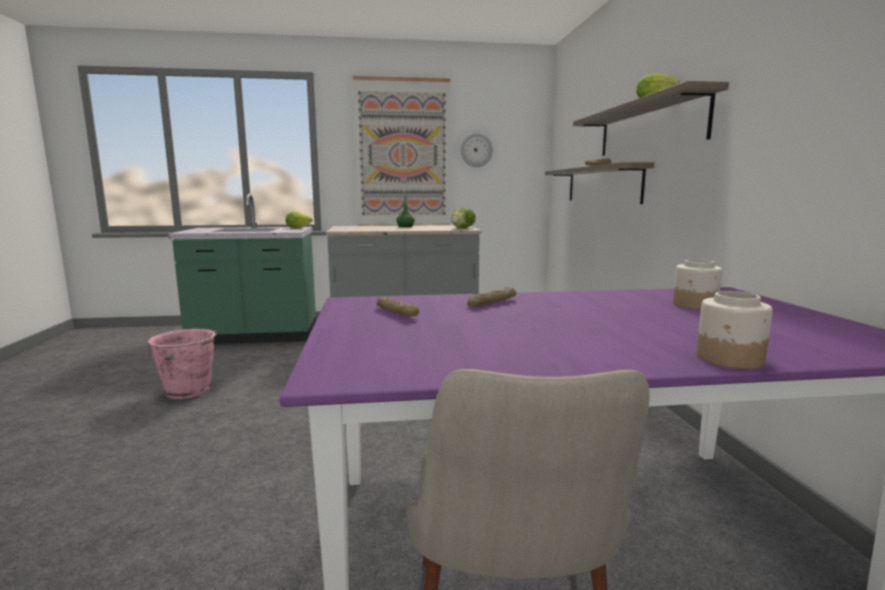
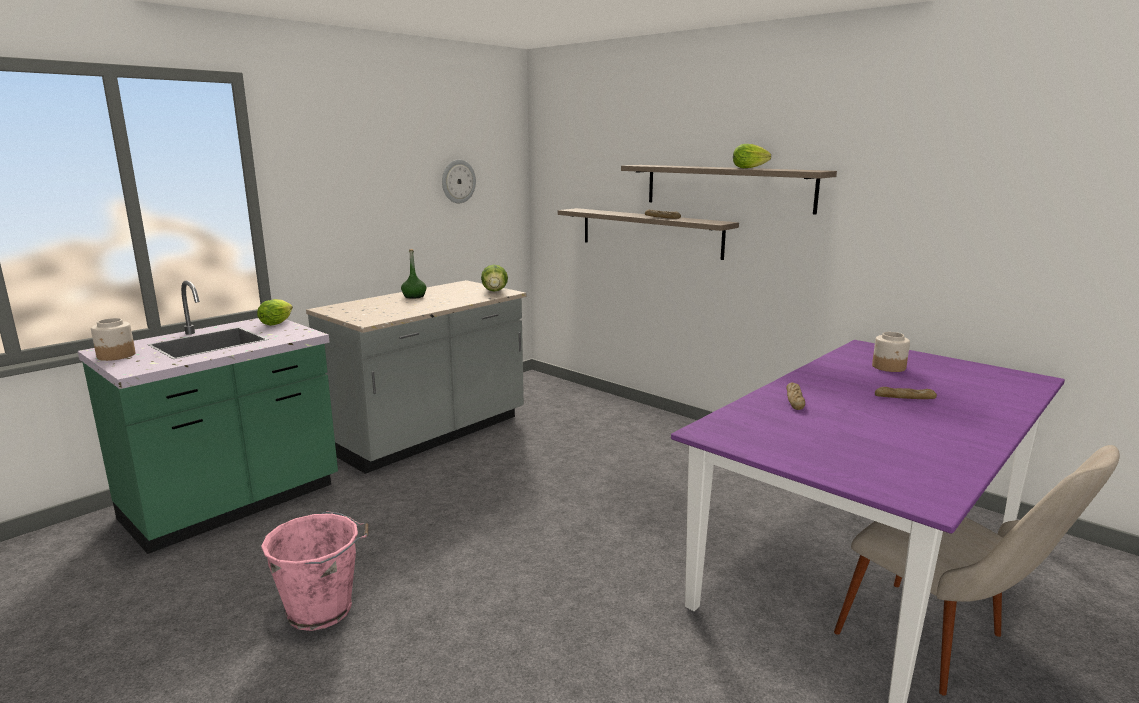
camera: 40 degrees left, 5 degrees up
(396, 313) = (779, 433): bread -> bread (904, 398)
(403, 154) = (375, 193): picture -> none
(729, 359) = (1008, 413): jar -> jar (116, 356)

